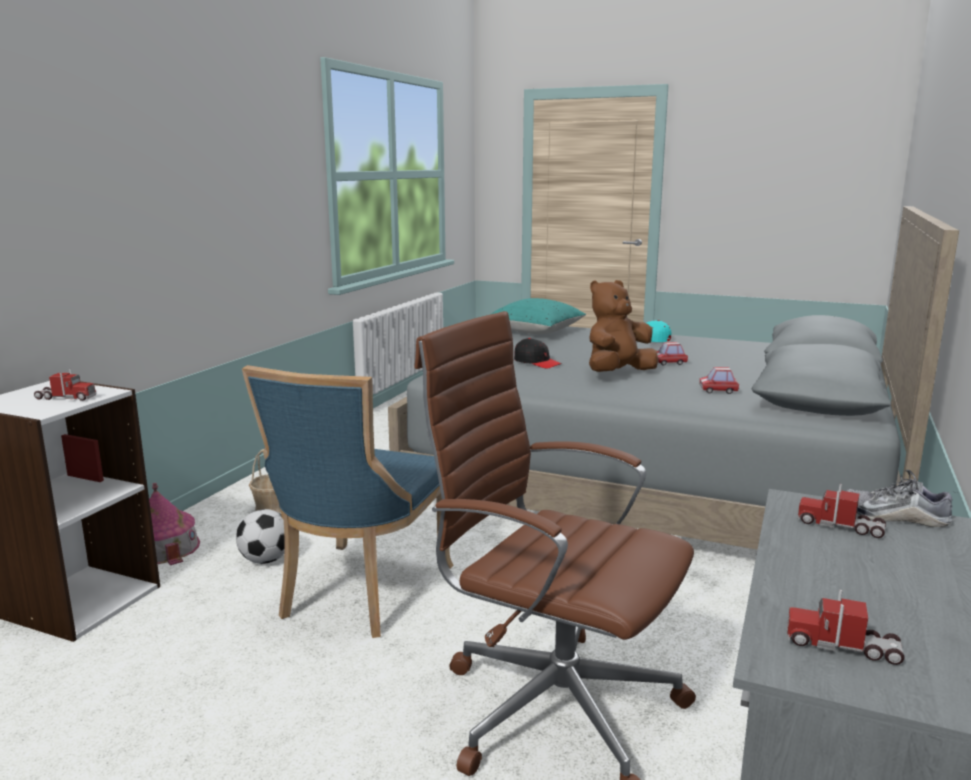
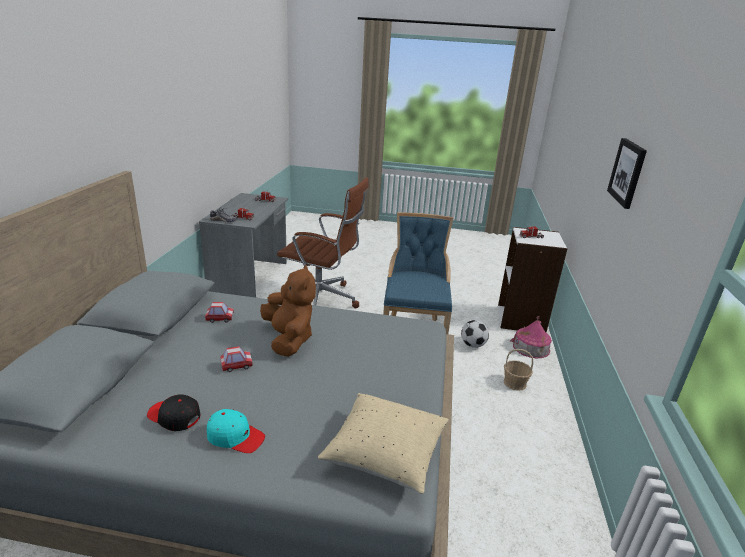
camera: 165 degrees right, 10 degrees up
(169, 162) = (627, 172): none -> picture
(536, 332) = (385, 454): turquoise pillow -> beige pillow
(537, 362) = (359, 355): black cap -> black cap (174, 417)
(617, 373) = (289, 339): brown plush toy -> brown plush toy turned 60 degrees counterclockwise

